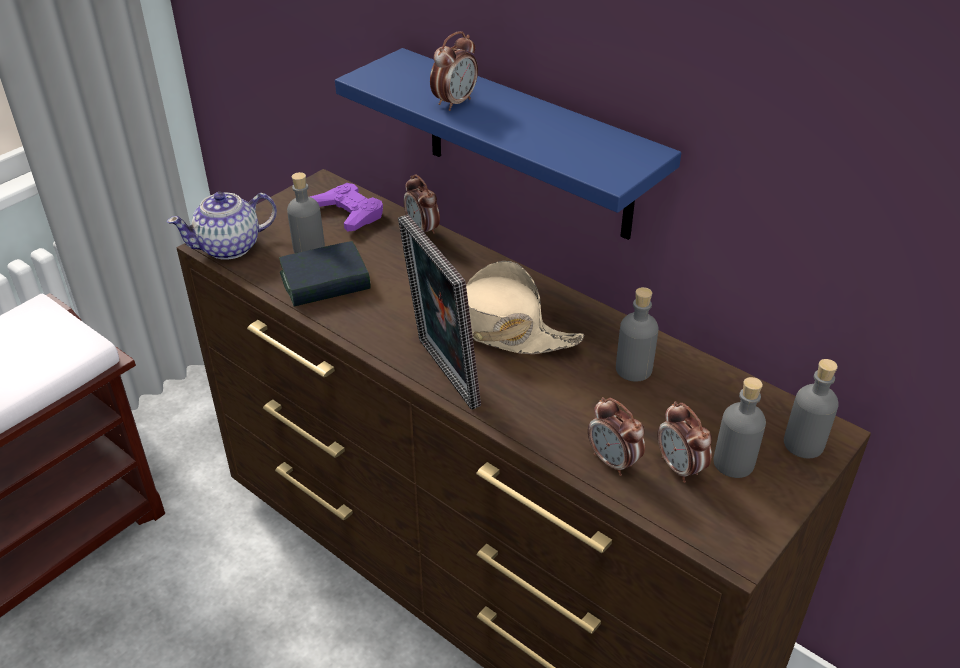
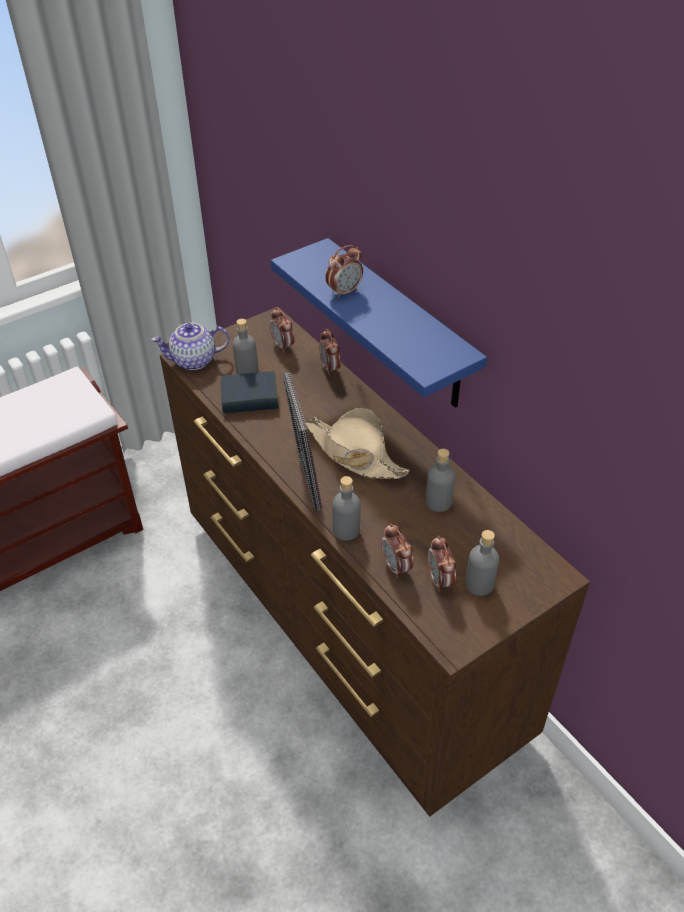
camera: 15 degrees right, 5 degrees up
(348, 213) = (283, 346): purple game controller -> alarm clock
(803, 444) = (536, 580): grey bottle -> grey bottle (346, 530)

